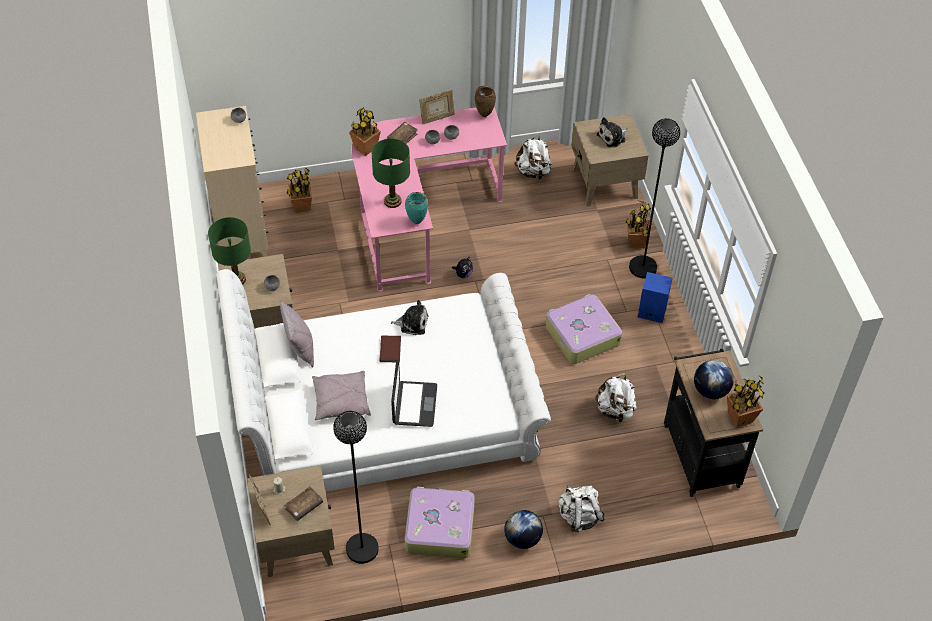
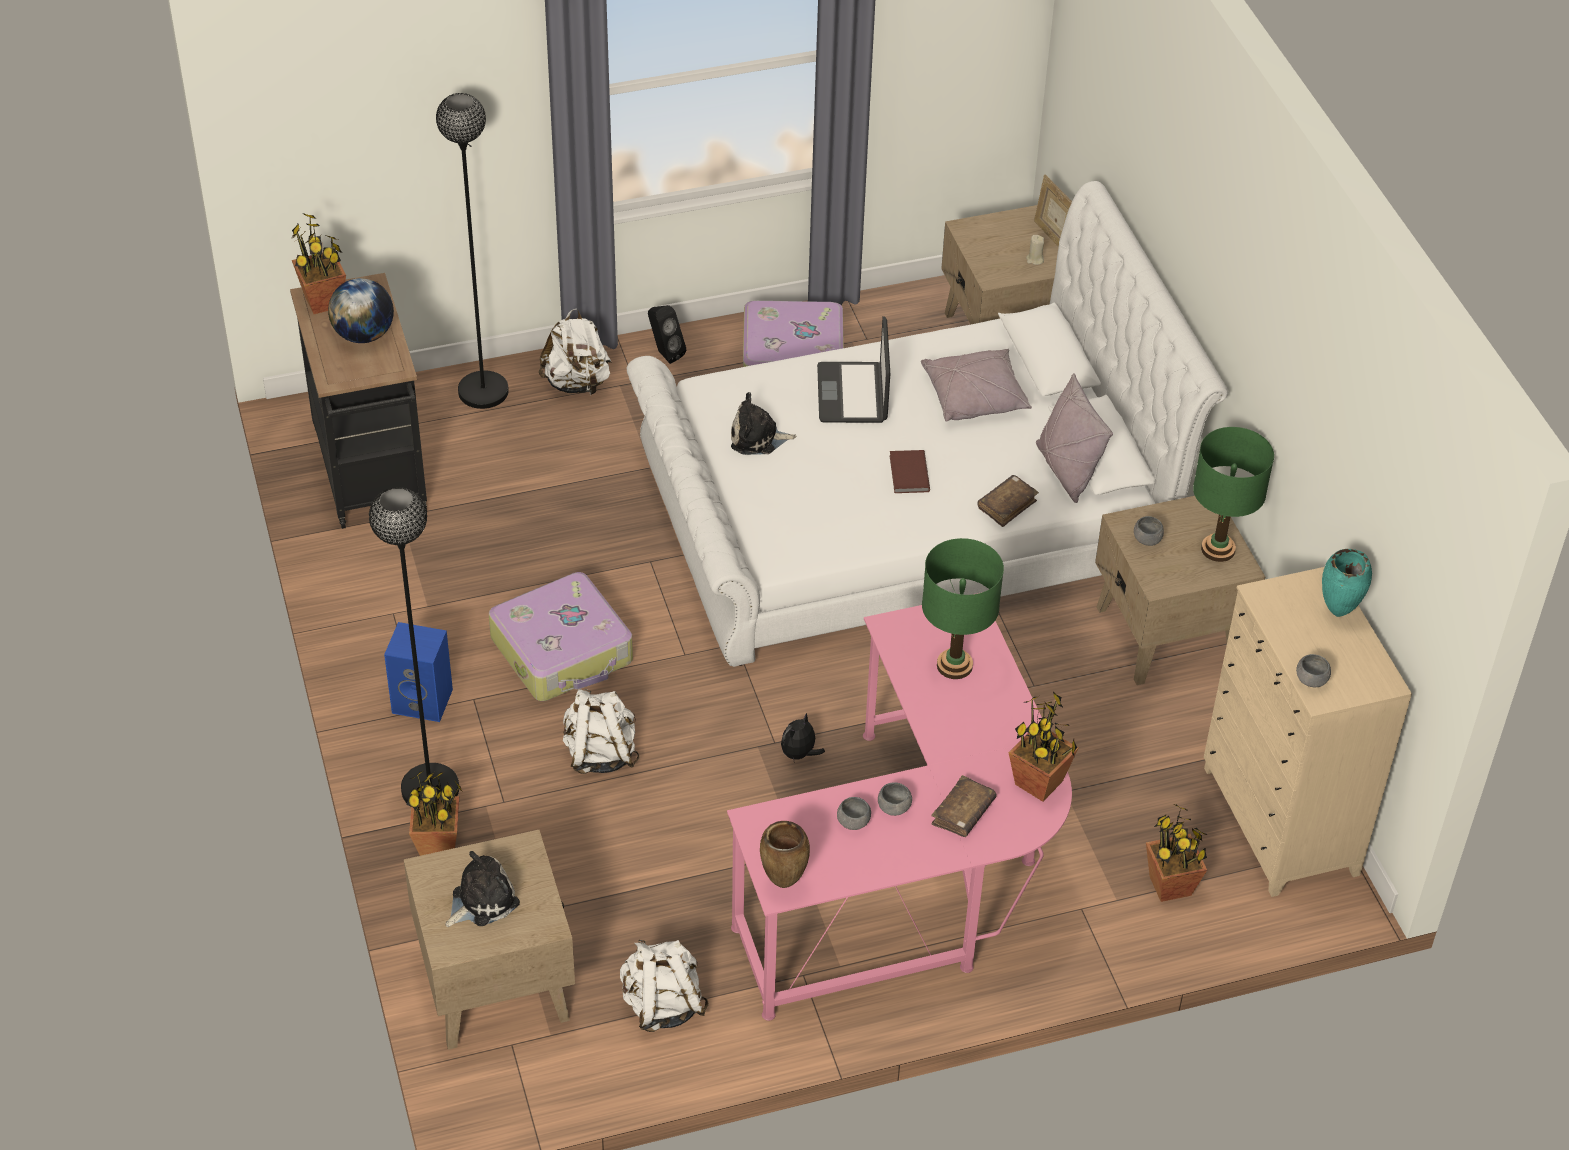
camera: 175 degrees right, 5 degrees down
(304, 506) = (992, 242): brown book -> brown book (1007, 505)
(361, 549) = (906, 332): black floor lamp -> black floor lamp (484, 391)
(412, 323) = (878, 520): plush toy -> plush toy (757, 438)
(416, 221) = (898, 627): turquoise vase -> turquoise vase (1338, 613)
(437, 118) = (892, 867): picture frame -> none
(523, 538) = (665, 354): globe -> black speaker
(615, 410) = (508, 530): white backpack -> white backpack (600, 754)

